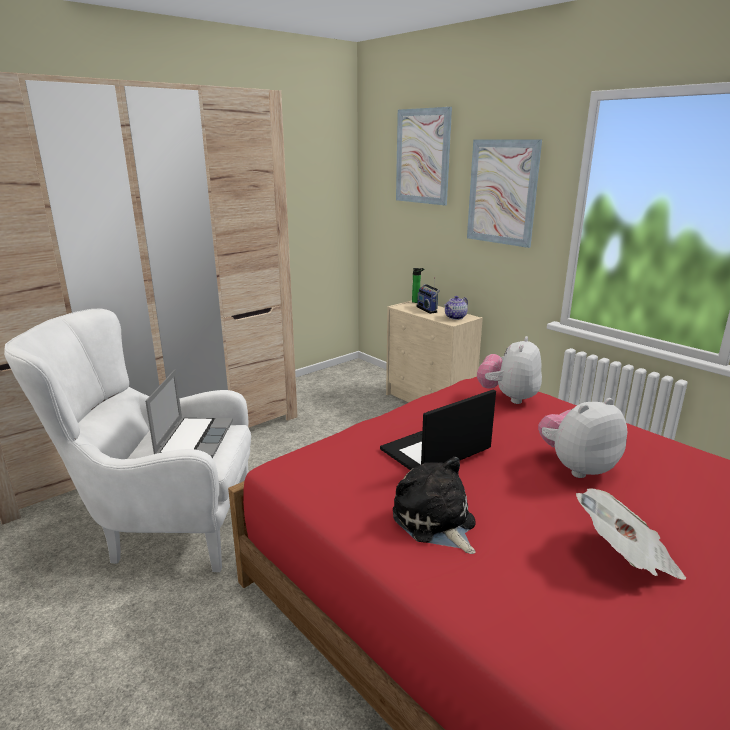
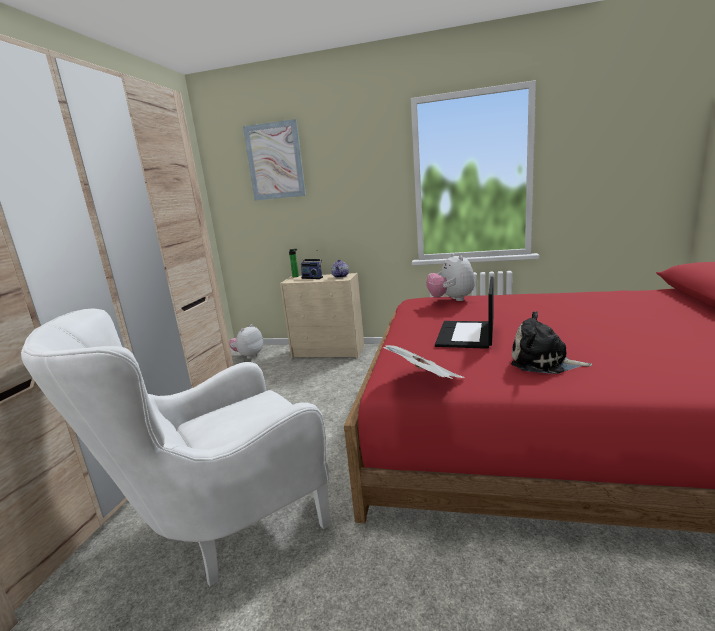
camera: 35 degrees left, 5 degrees down
(194, 439) = (250, 411): laptop -> none
(502, 192) = (354, 177): picture -> none
(576, 467) = (547, 314): plush toy -> plush toy (248, 356)
(625, 556) = (642, 335): newspaper -> newspaper (424, 381)

